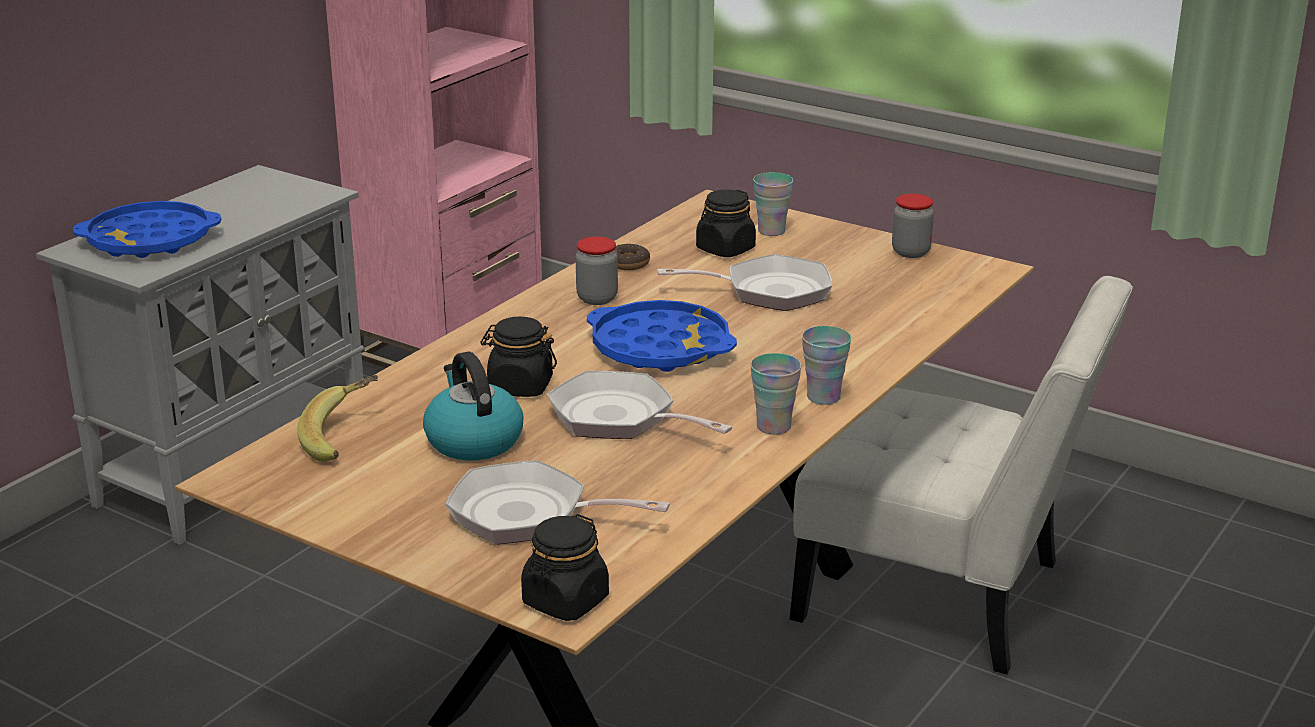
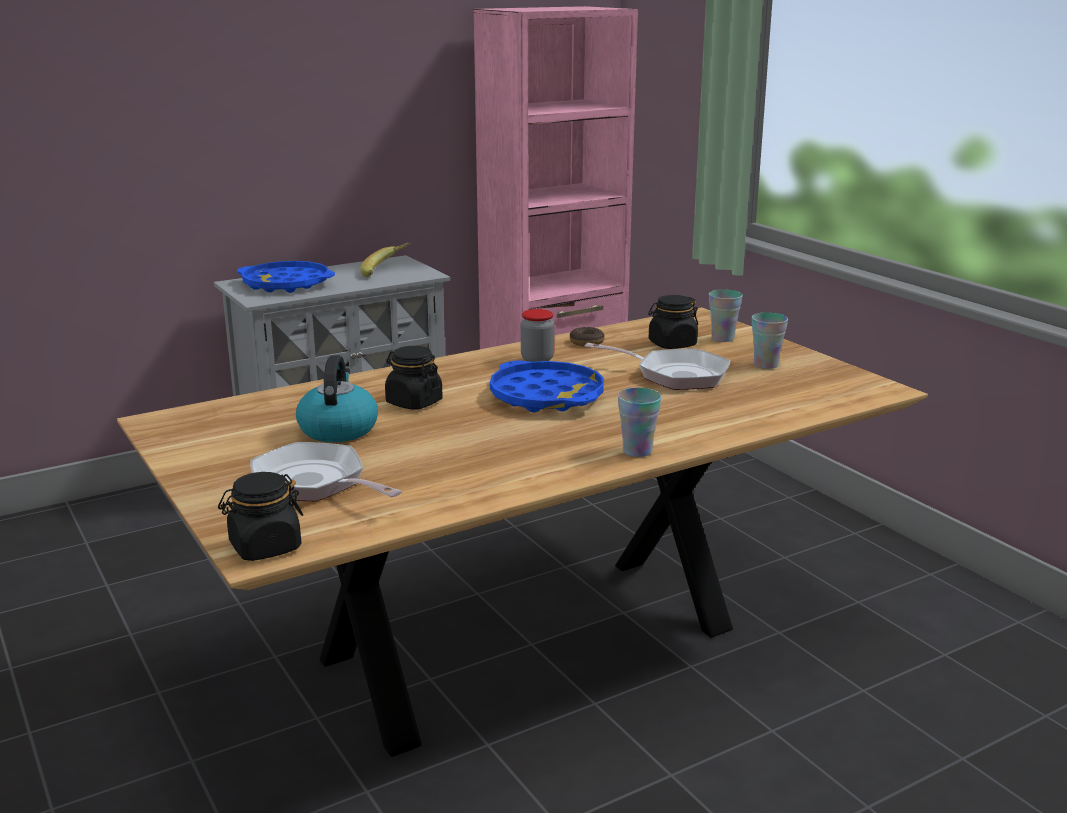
camera: 25 degrees right, 5 degrees down
(345, 439) = (255, 412): banana -> banana (386, 272)
(620, 418) = (460, 435): frying pan -> none
(773, 427) = (572, 463): cup -> cup (766, 365)
(910, 252) = (825, 368): jar -> none
(943, 597) = (793, 673): white chair -> none

